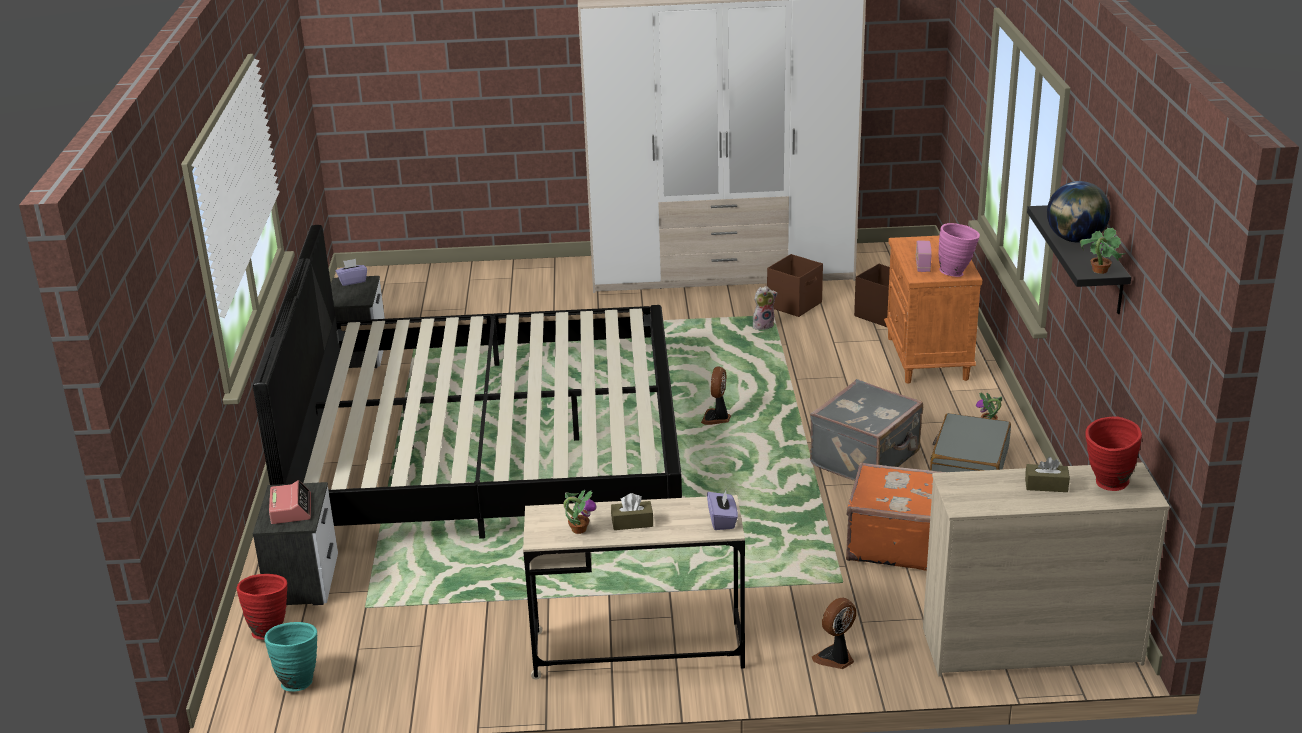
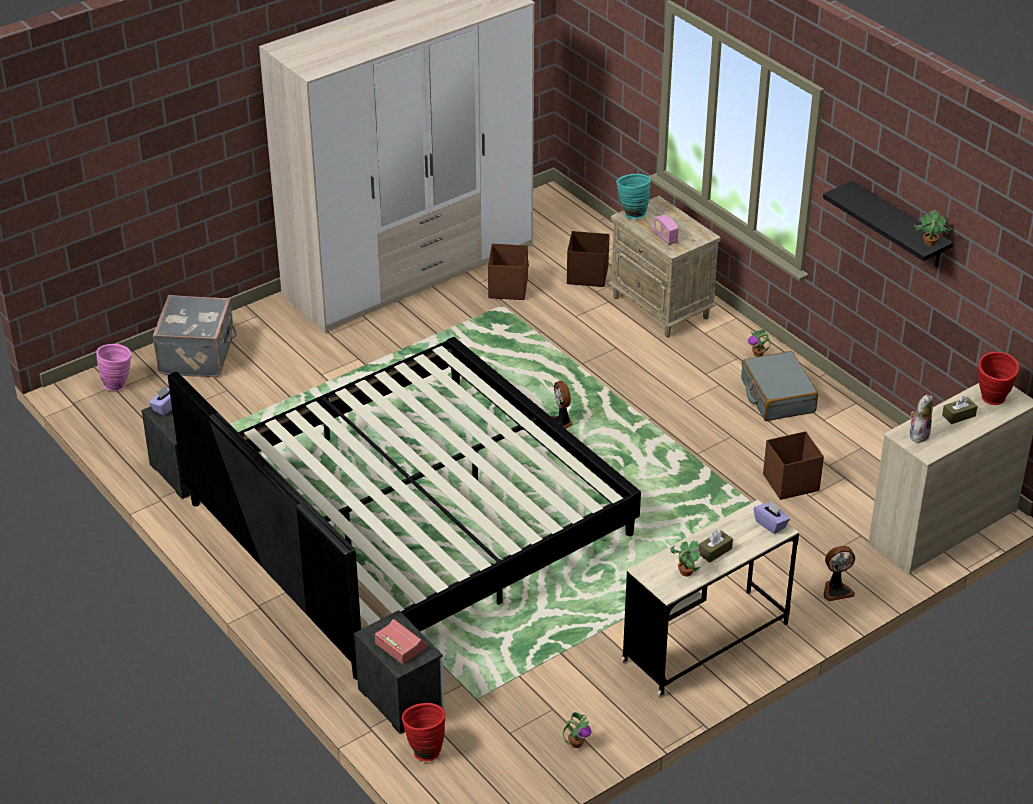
camera: 35 degrees left, 10 degrees up
(298, 680) = (495, 777): turquoise vase -> turquoise vase (631, 213)
(405, 684) = (576, 743): none -> potted plant
(763, 326) = (505, 319): plush toy -> plush toy (918, 434)
(836, 658) = (836, 590): fan -> fan turned 120 degrees counterclockwise
(867, 459) = (704, 419): grey suitcase -> grey suitcase (198, 355)
(896, 543) = (790, 483): orange suitcase -> brown storage box
(928, 359) = (661, 308): orange nightstand -> beige nightstand
(957, 273) = (696, 236): pink vase -> pink vase (118, 384)
(1075, 240) = (886, 218): globe -> none

